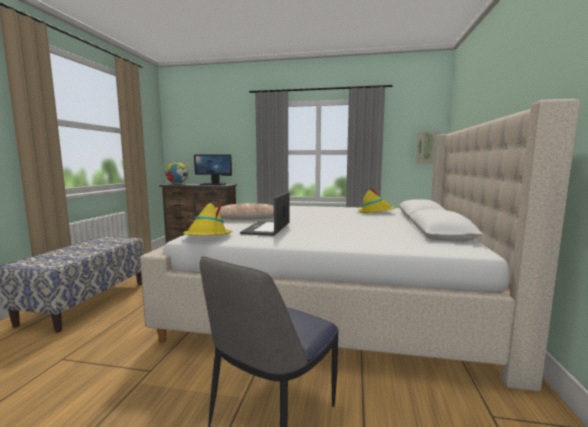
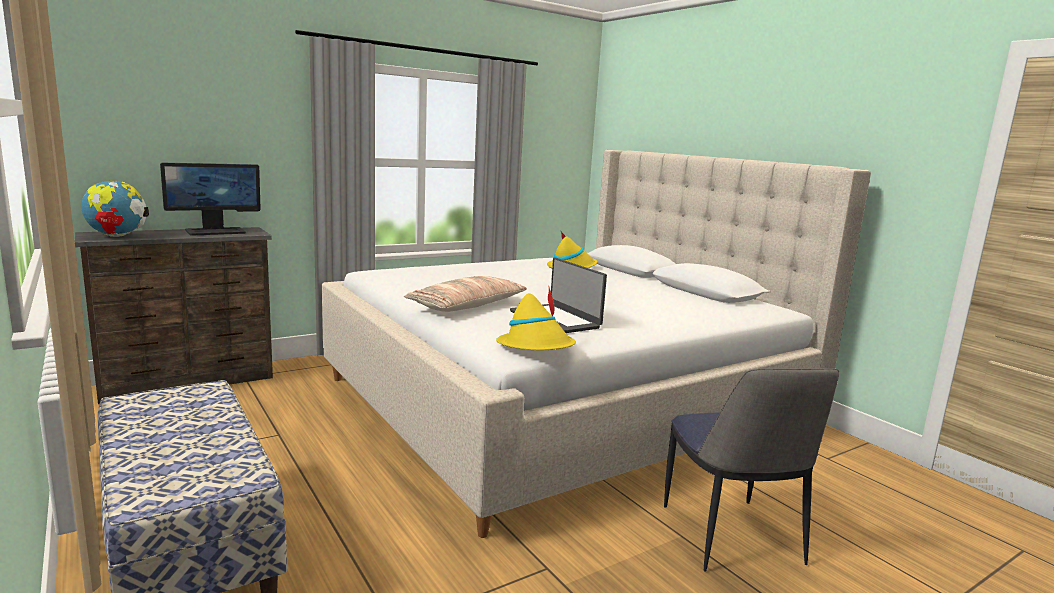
camera: 45 degrees left, 5 degrees up
(427, 147) = (570, 161): picture -> none

